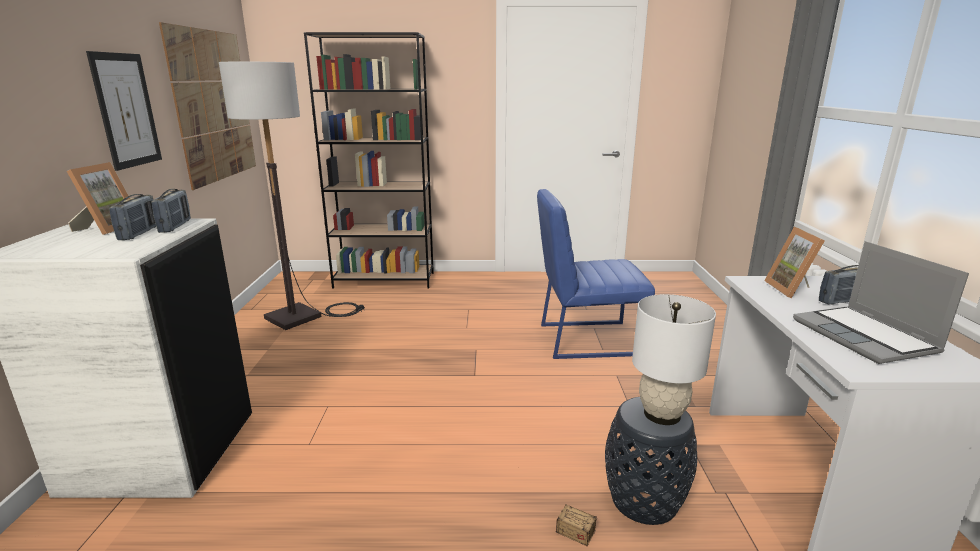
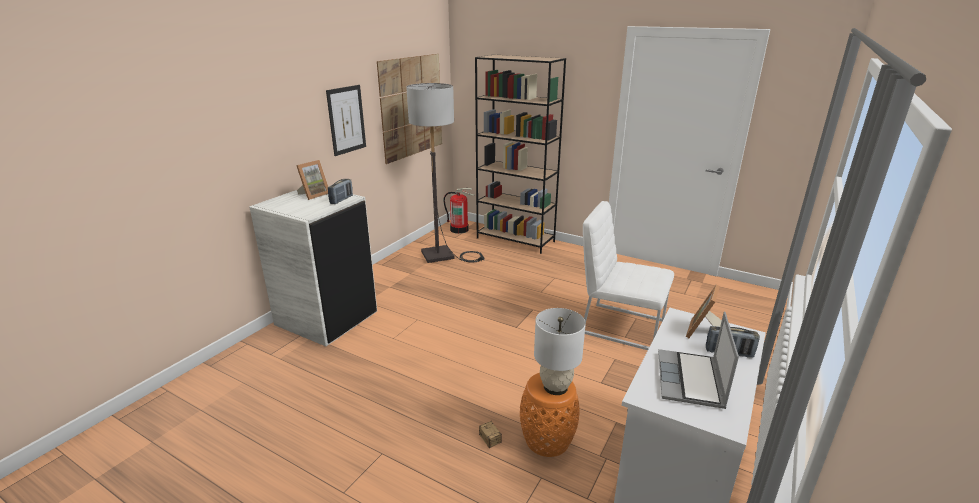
camera: 30 degrees right, 5 degrees up
(139, 233) = (322, 202): radio -> none
(300, 283) = (459, 229): none -> fire extinguisher
(586, 339) = (620, 325): blue chair -> white chair
(643, 500) = (547, 440): black stool -> orange stool

